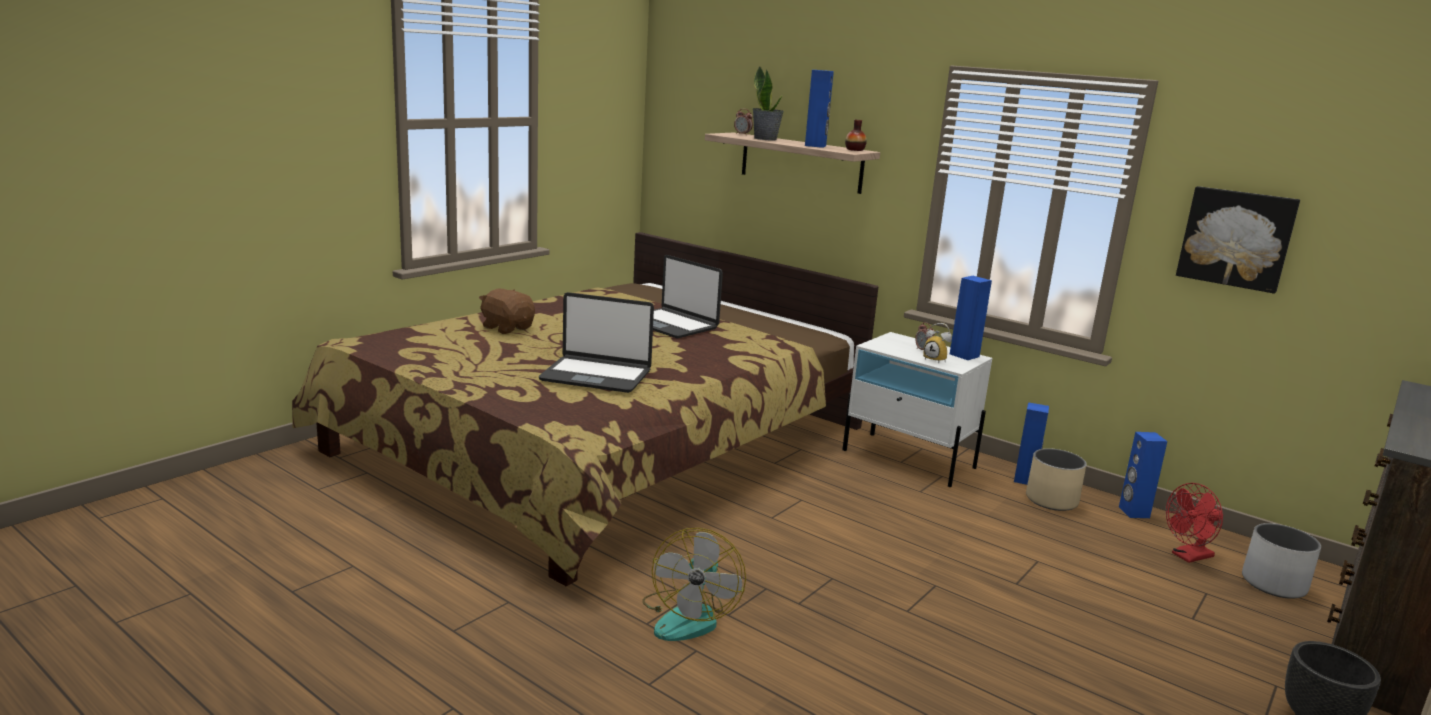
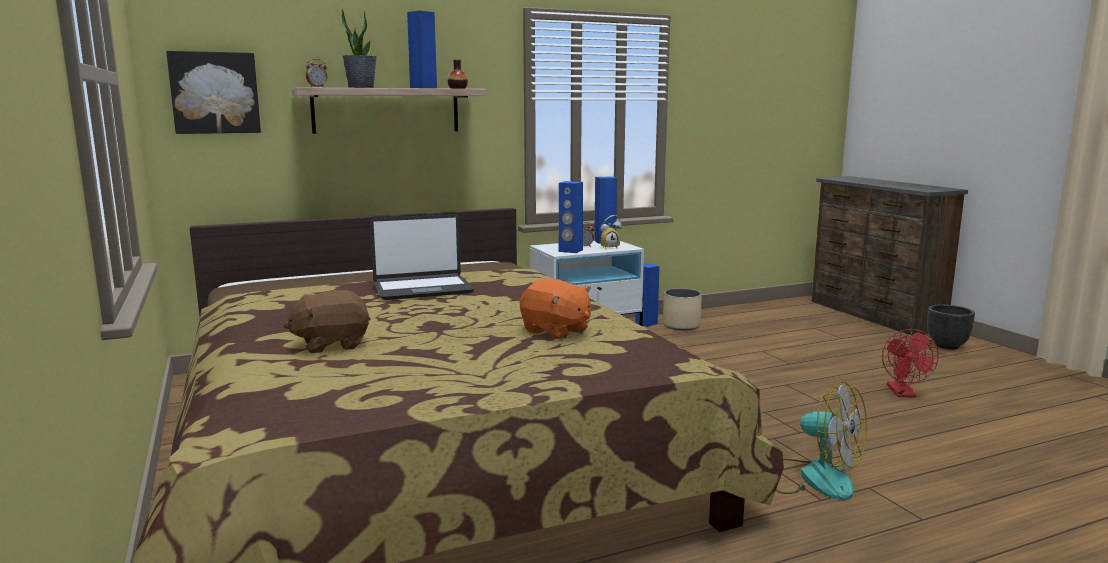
camera: 60 degrees left, 5 degrees down
(596, 375) = (556, 331): laptop -> orange plush toy
(1133, 512) = (709, 313): blue speaker -> blue speaker (570, 251)
(1188, 557) = (771, 319): red fan -> red fan (903, 394)
(1236, 238) = (724, 116): picture -> picture (215, 93)
(1274, 584) = (808, 313): white planter -> none

